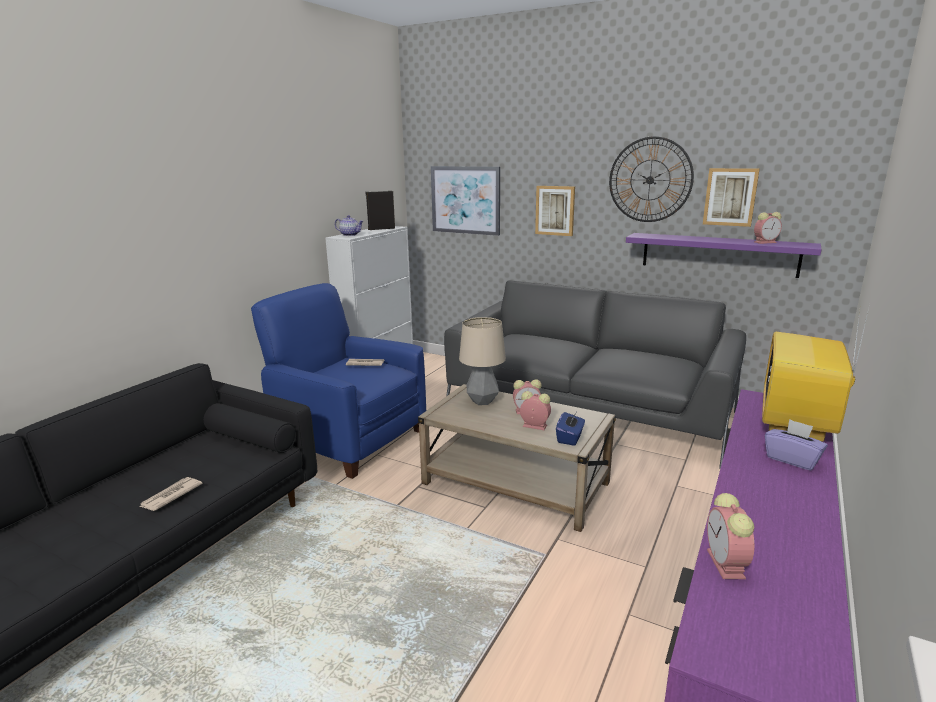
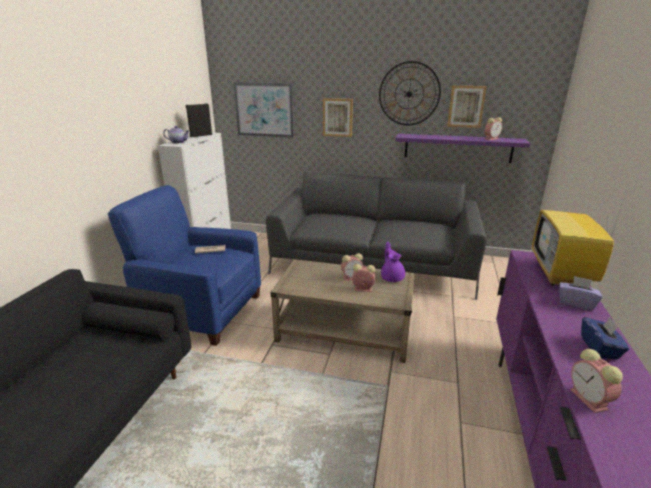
camera: 15 degrees left, 5 degrees up
(170, 496) = (76, 398): newspaper -> none
(482, 401) = (315, 273): table lamp -> none
(570, 438) = (392, 296): blue tissue box -> blue tissue box (599, 348)
(581, 416) = (392, 277): none -> purple teapot

